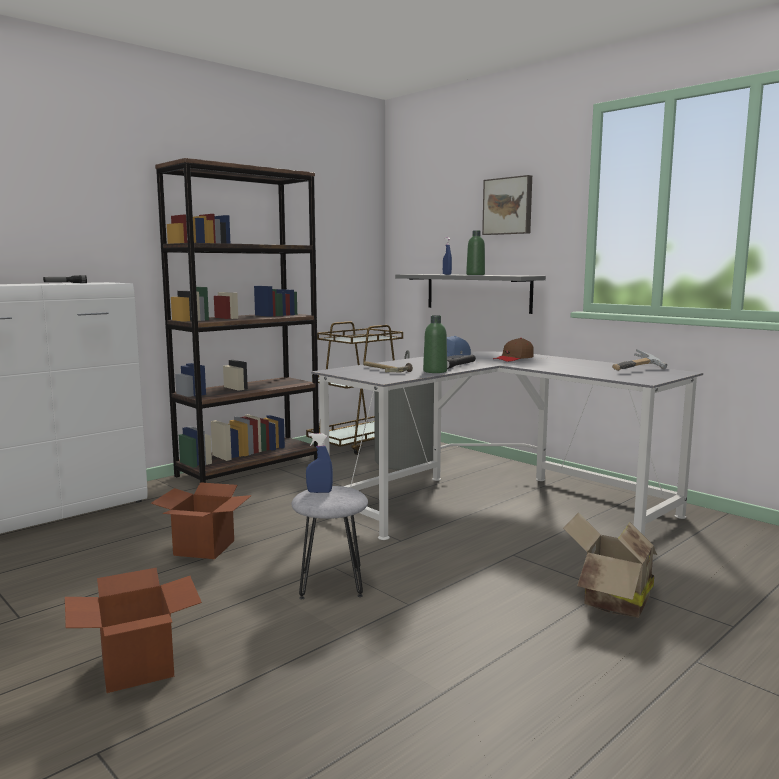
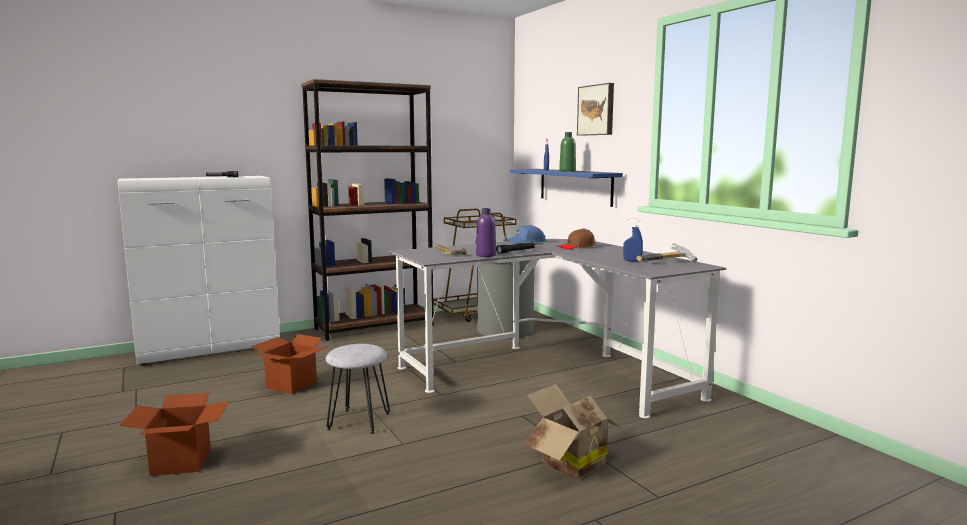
camera: 15 degrees right, 0 degrees up
(319, 492) = (350, 347): blue spray bottle -> blue spray bottle (632, 261)
(435, 371) = (486, 255): green bottle -> purple bottle
(477, 292) = (575, 186): grey shelf -> blue shelf

